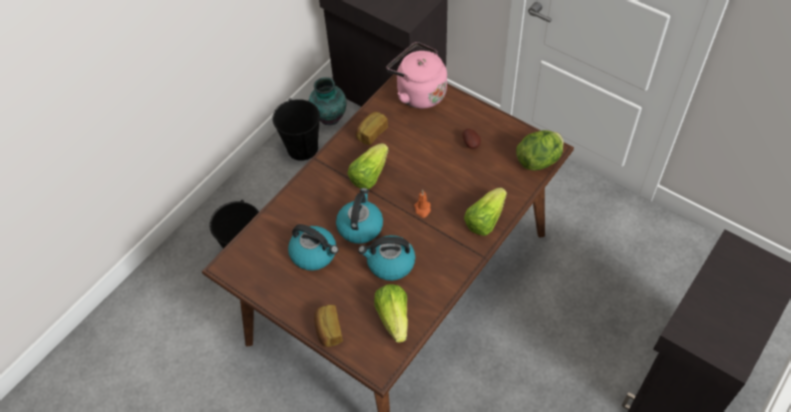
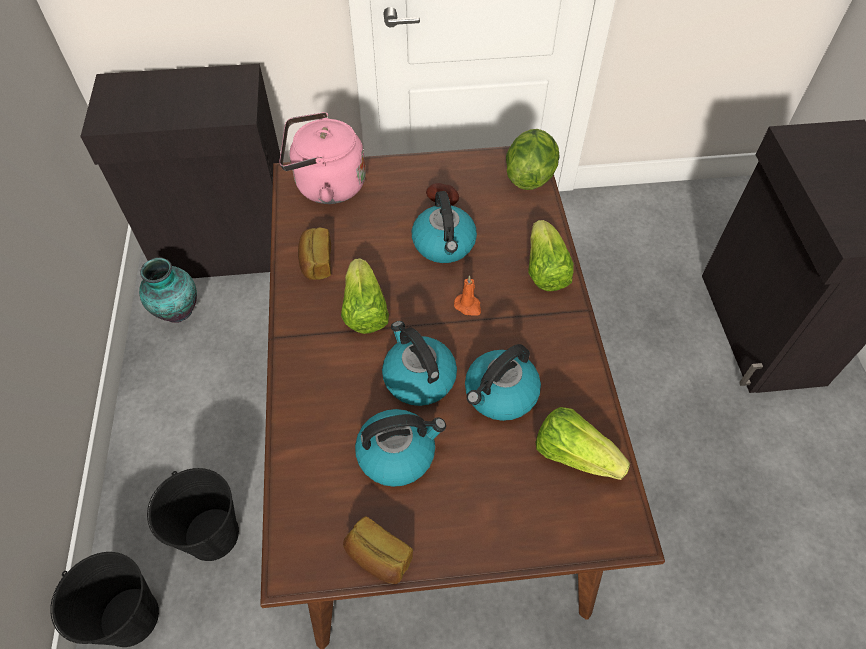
camera: 45 degrees left, 0 degrees up
(302, 148) = (174, 365): black bucket -> black bucket (130, 617)
(328, 330) = (518, 537): bread -> bread (378, 558)
(446, 168) = (444, 244): none -> kettle

